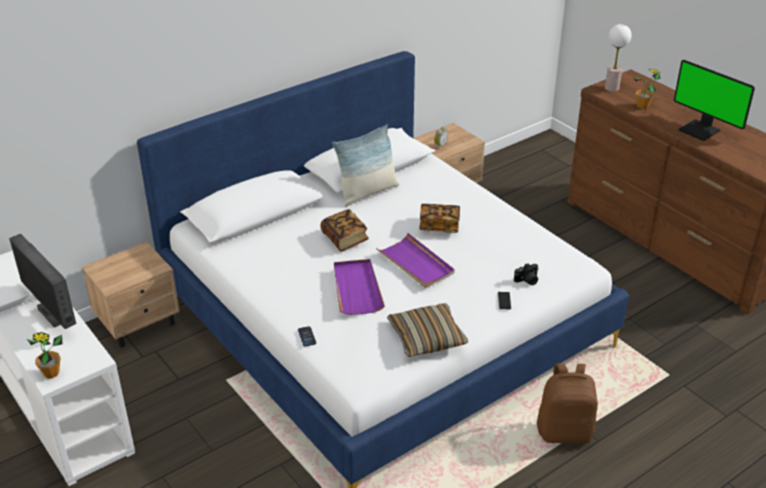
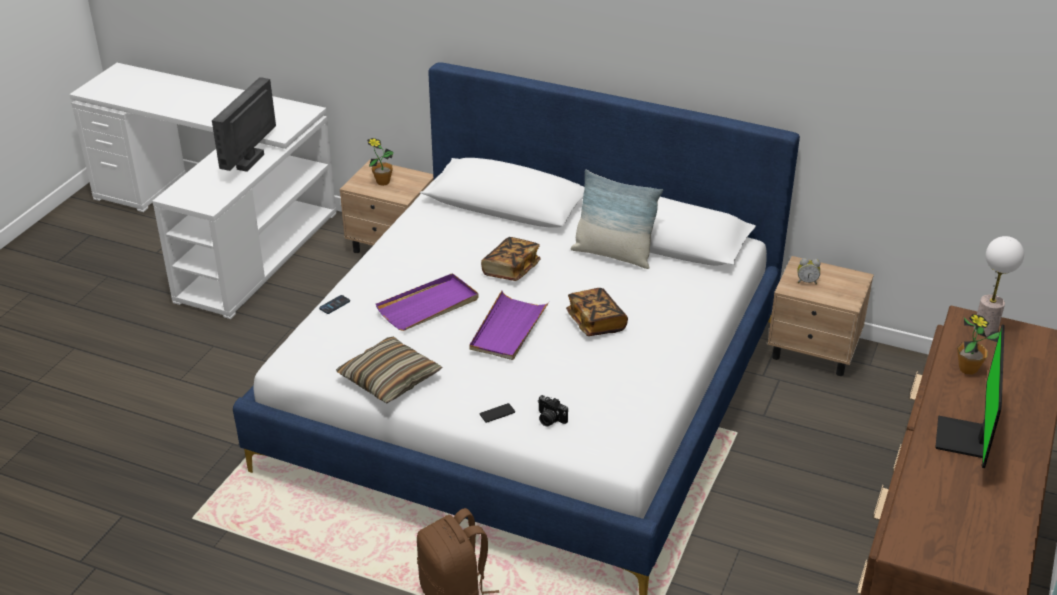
camera: 60 degrees right, 0 degrees up
(51, 373) = (179, 193): potted plant -> potted plant (383, 182)

